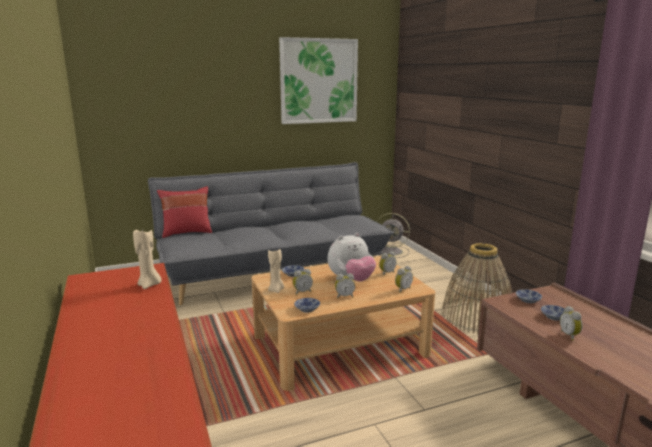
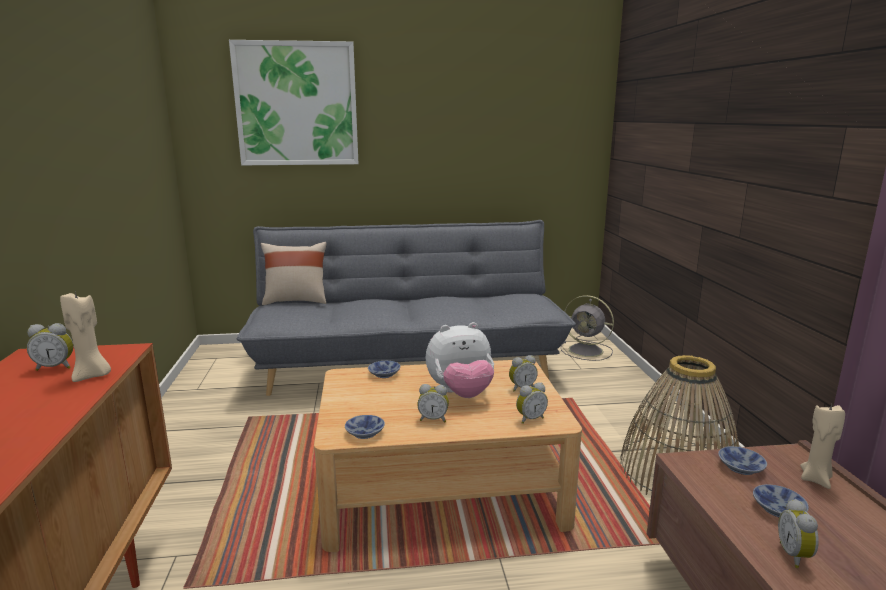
camera: 15 degrees right, 0 degrees up
(187, 232) = (296, 301): red pillow -> beige pillow
(276, 290) = (344, 396): beige candle -> beige candle (816, 479)
(302, 292) = (377, 404): alarm clock -> alarm clock (56, 367)
(319, 81) = (495, 104): picture -> picture (296, 104)

